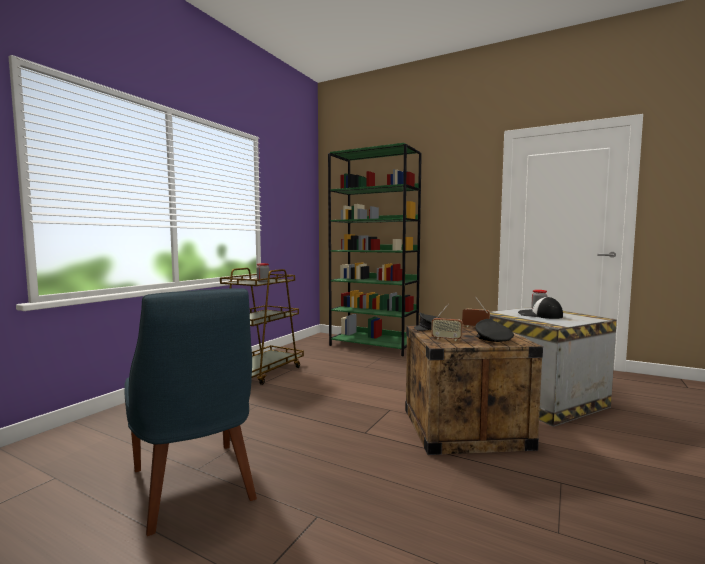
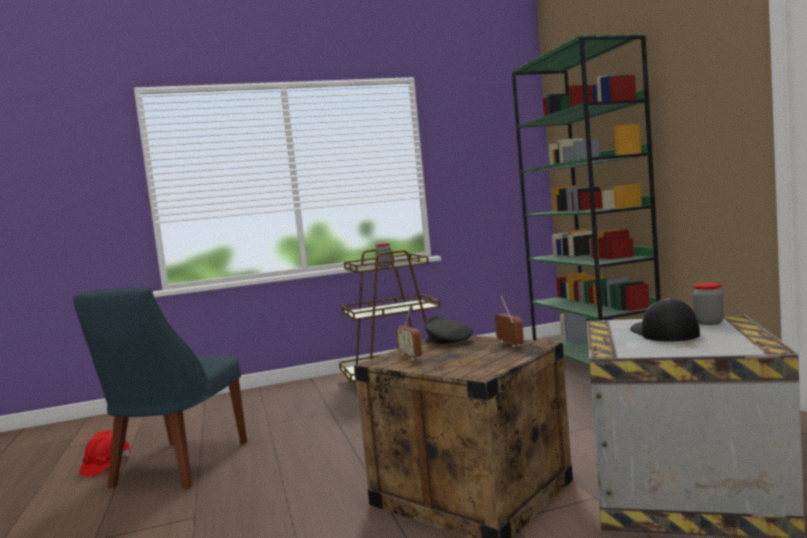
camera: 45 degrees right, 0 degrees up
(84, 518) = (106, 465): none -> red hard hat
(492, 339) = (458, 364): black cap -> none

